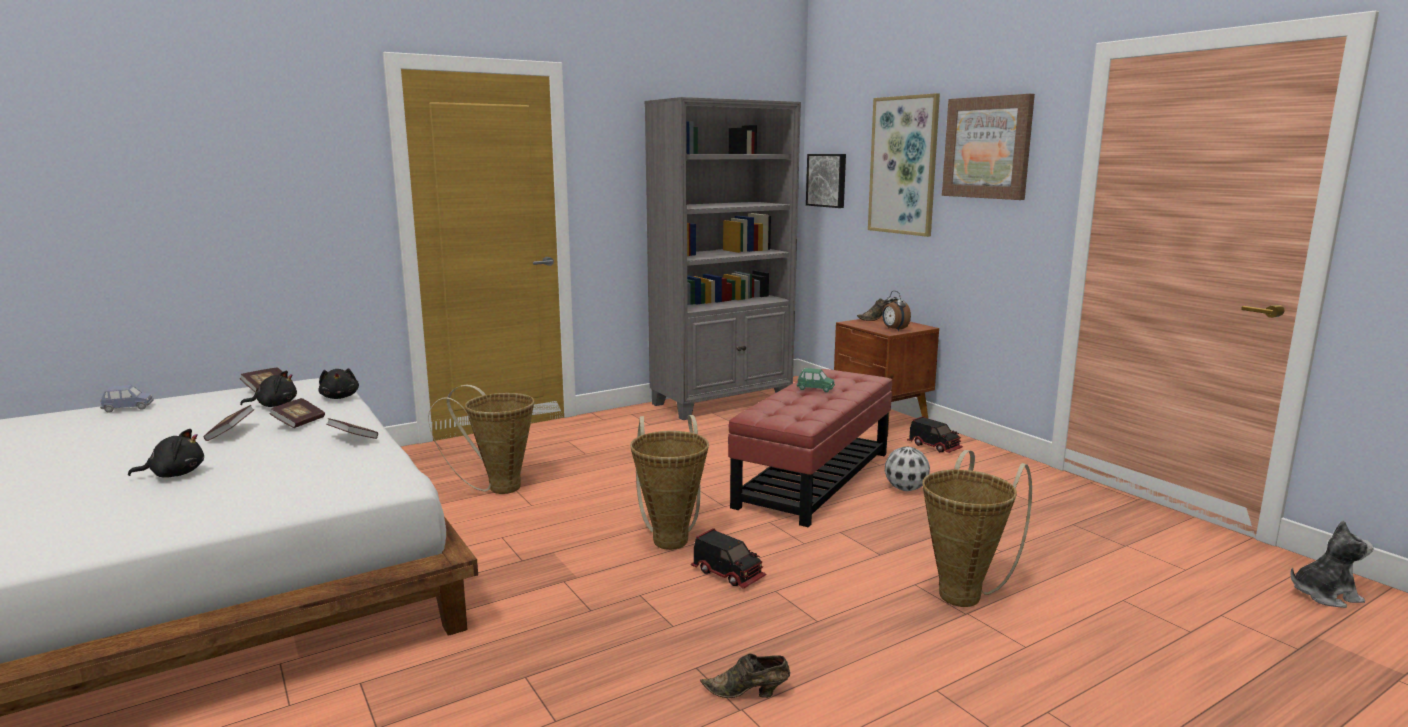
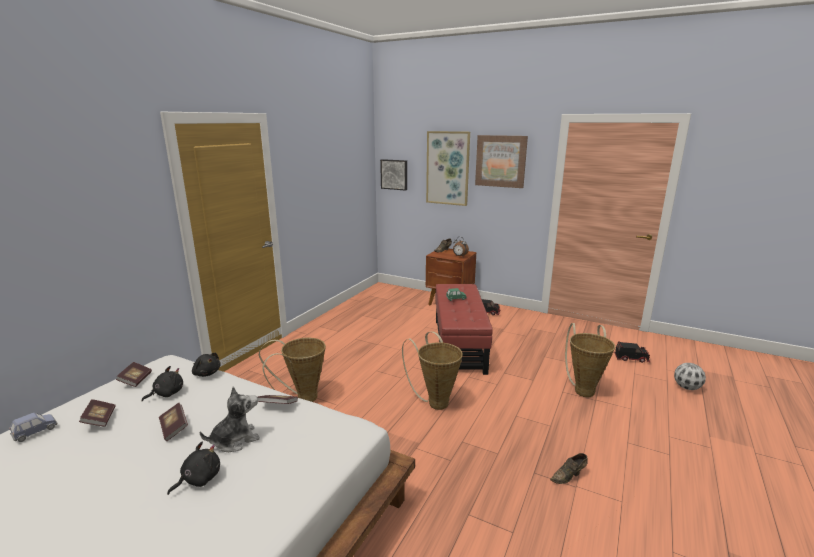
camera: 30 degrees left, 5 degrees up
(299, 423) = (214, 403): book -> book (100, 419)
(722, 402) = (360, 307): grey bookcase -> none
(728, 574) = (486, 413): toy truck -> toy truck (631, 358)
(905, 489) = (502, 340): football -> football (686, 388)
(1324, 595) = (682, 350): plush toy -> plush toy (235, 440)

